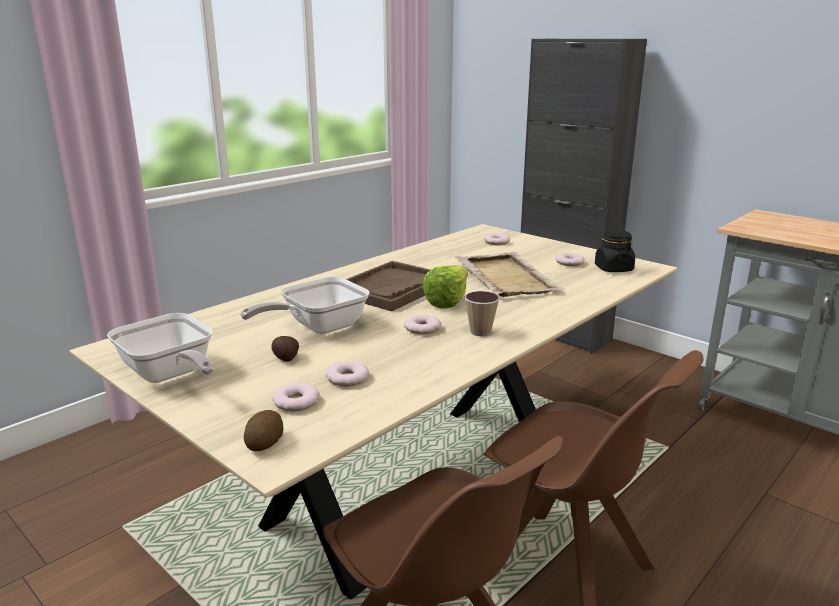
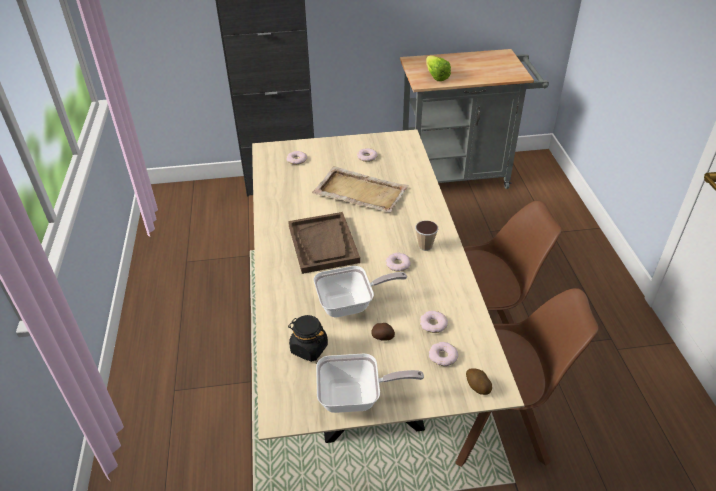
camera: 50 degrees left, 20 degrees up
(317, 327) = (351, 304): frying pan -> frying pan turned 105 degrees counterclockwise
(451, 300) = (370, 232): lettuce -> lettuce (435, 75)
(613, 269) = (394, 149): black jar -> black jar (309, 348)

